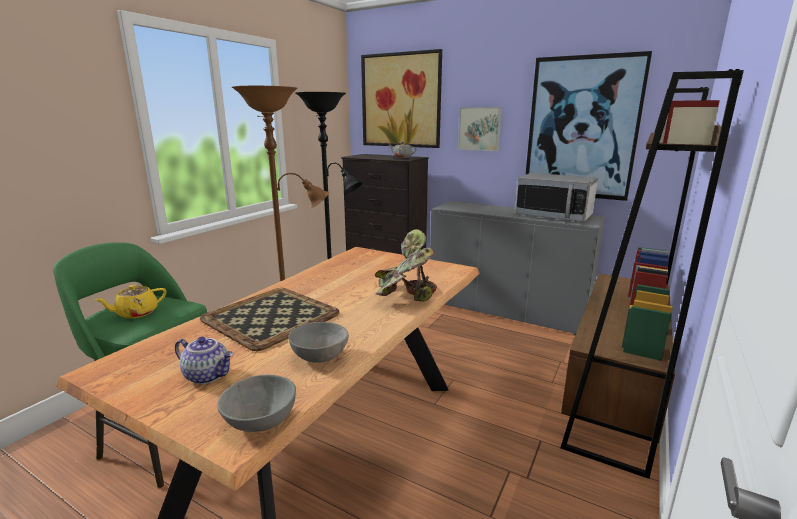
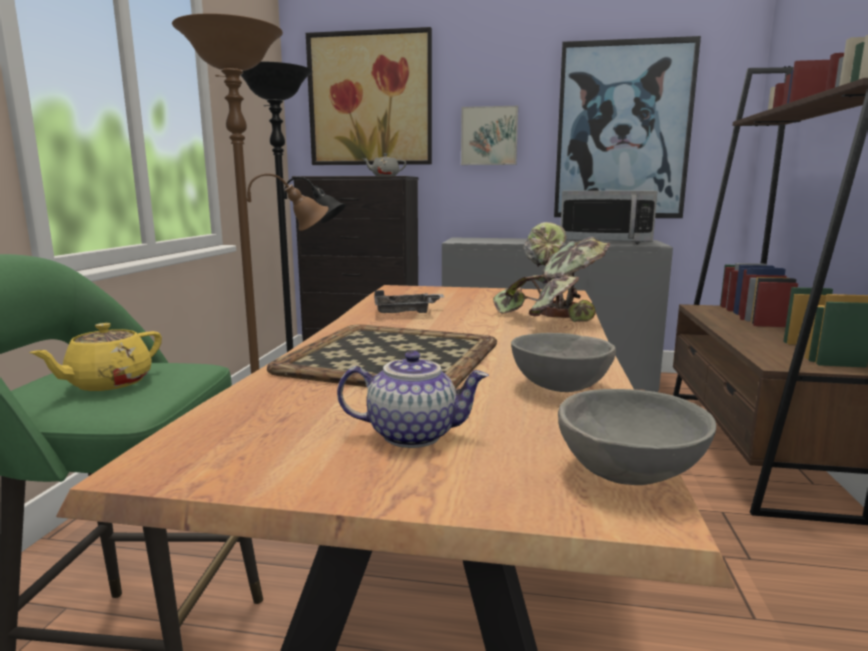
camera: 20 degrees left, 5 degrees down
(331, 277) = (406, 312): none -> grey tray

